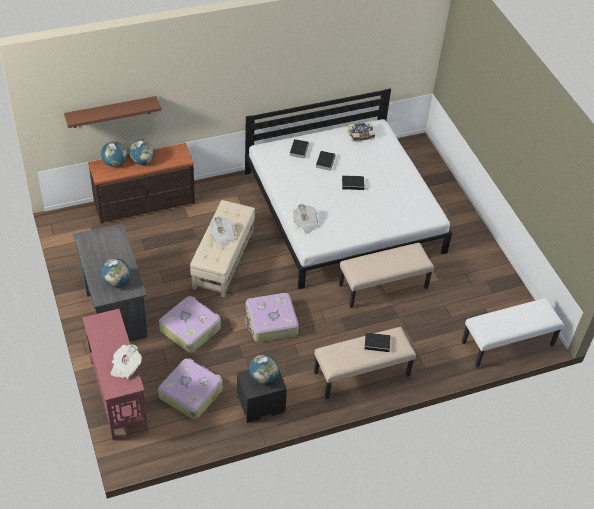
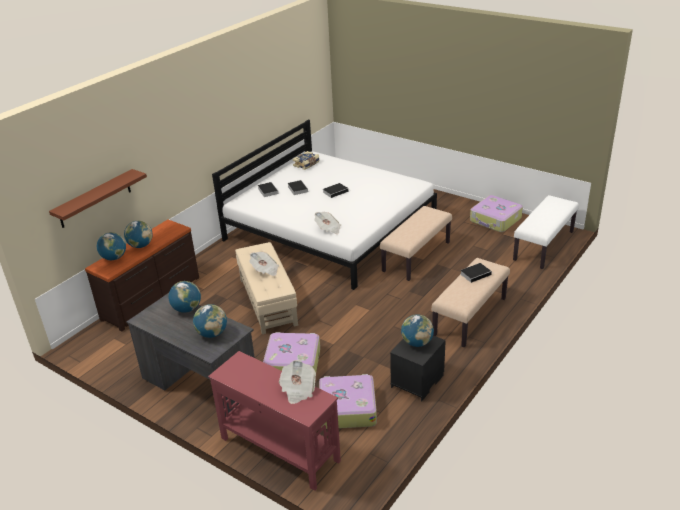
camera: 30 degrees left, 15 degrees down
(119, 247) = (187, 309): none -> globe
(271, 323) = (357, 322): suitcase -> suitcase (495, 220)

